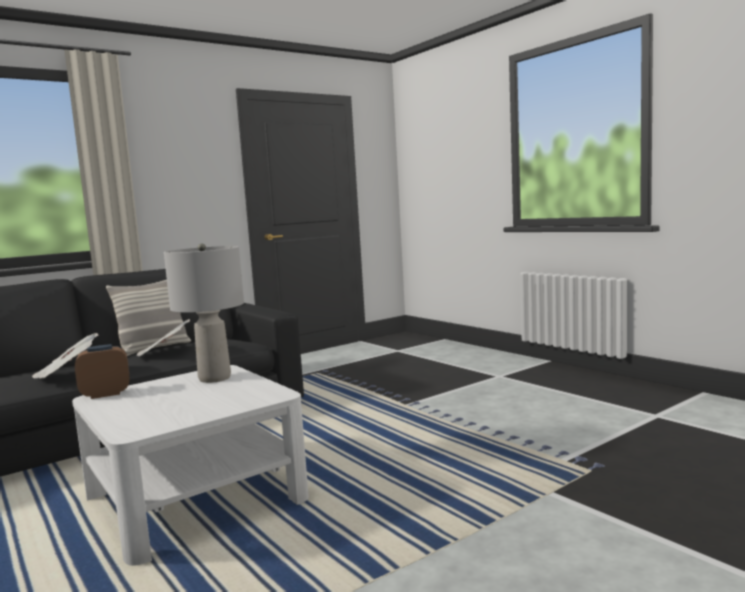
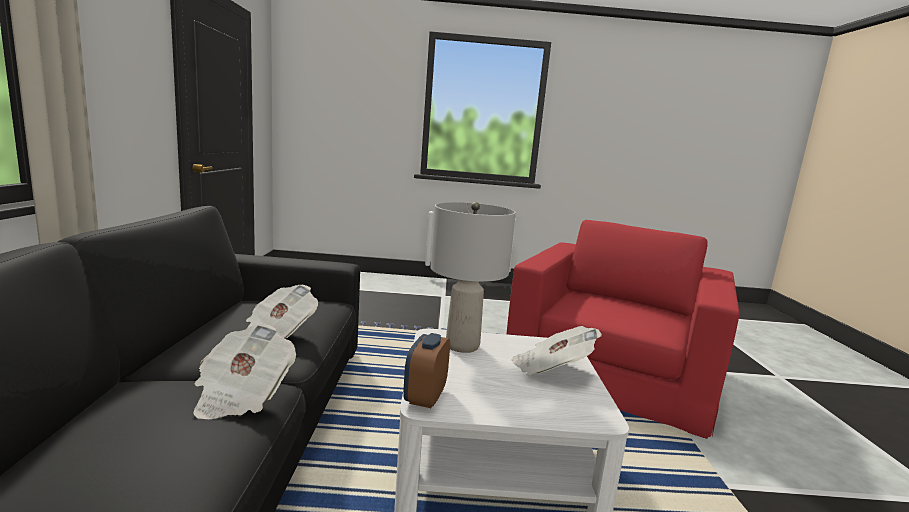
camera: 55 degrees left, 5 degrees up
(154, 349) = (207, 331): pillow -> none
(209, 404) = (551, 369): none -> newspaper
(501, 485) = (612, 370): none -> red armchair

